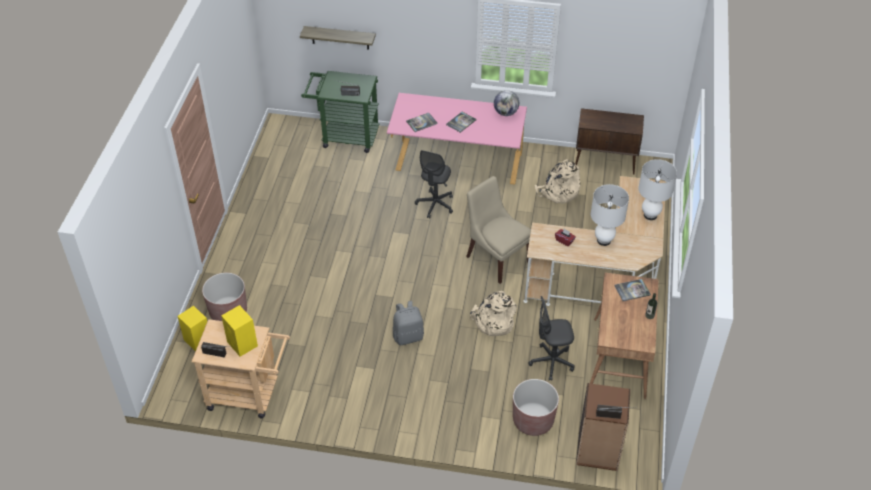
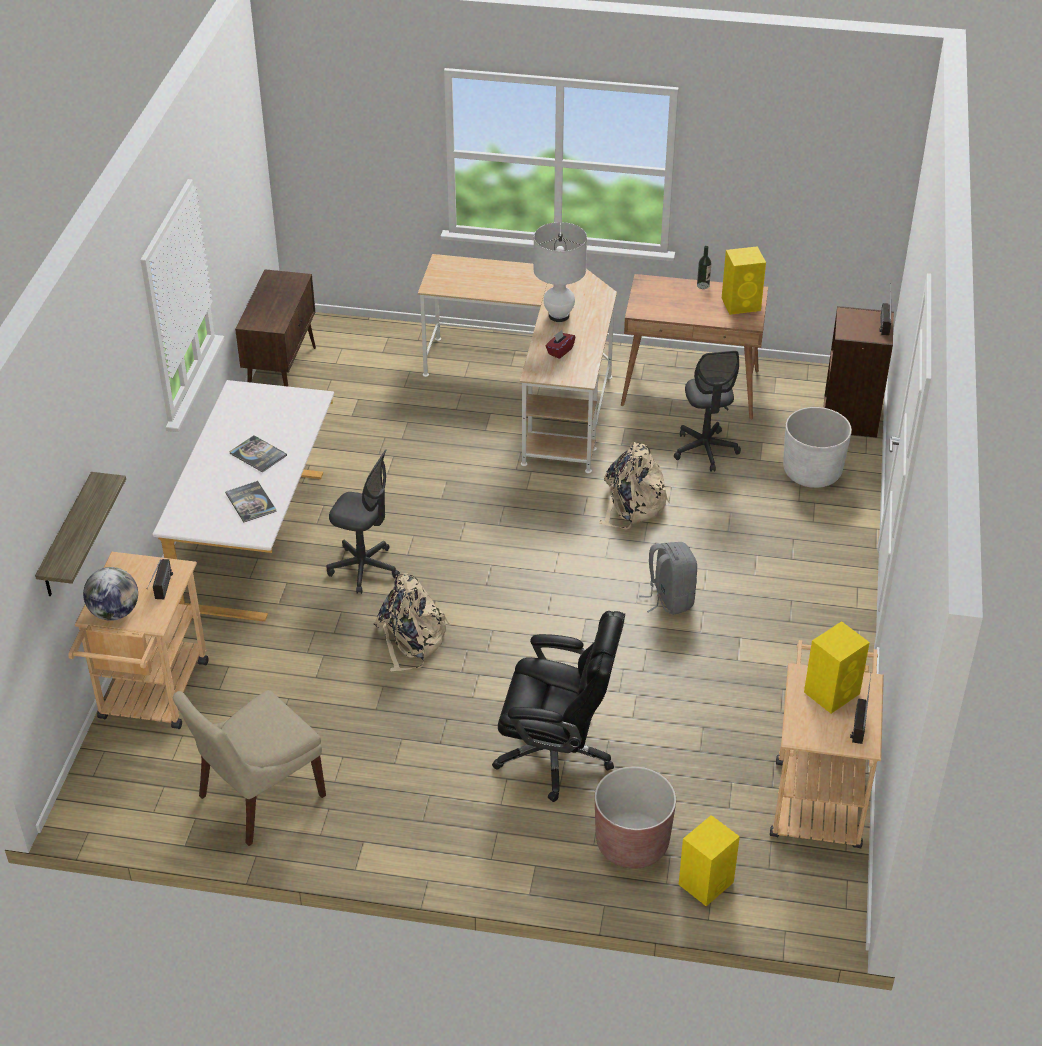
camera: 90 degrees left, 5 degrees down
(292, 283) = (557, 754): none -> black office chair
(345, 136) = (151, 698): green cart -> beige cart
(457, 163) = (258, 540): pink desk -> white desk
(496, 258) = (495, 498): beige chair -> beige chair (258, 798)
(505, 113) = (241, 403): globe -> globe (114, 612)
(533, 420) = (812, 472): brown planter -> white planter
(558, 192) = (348, 426): beige backpack -> beige backpack (411, 640)
(629, 336) = (742, 304): none -> yellow speaker
(632, 290) = (658, 296): book -> none
(650, 215) = (505, 272): white table lamp -> none

